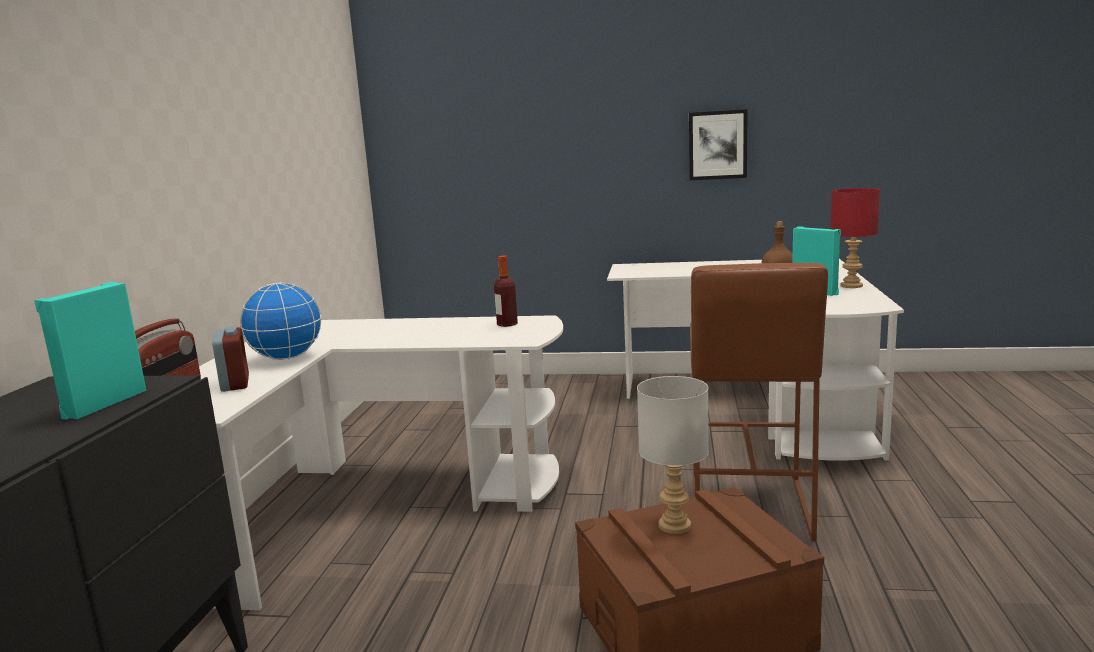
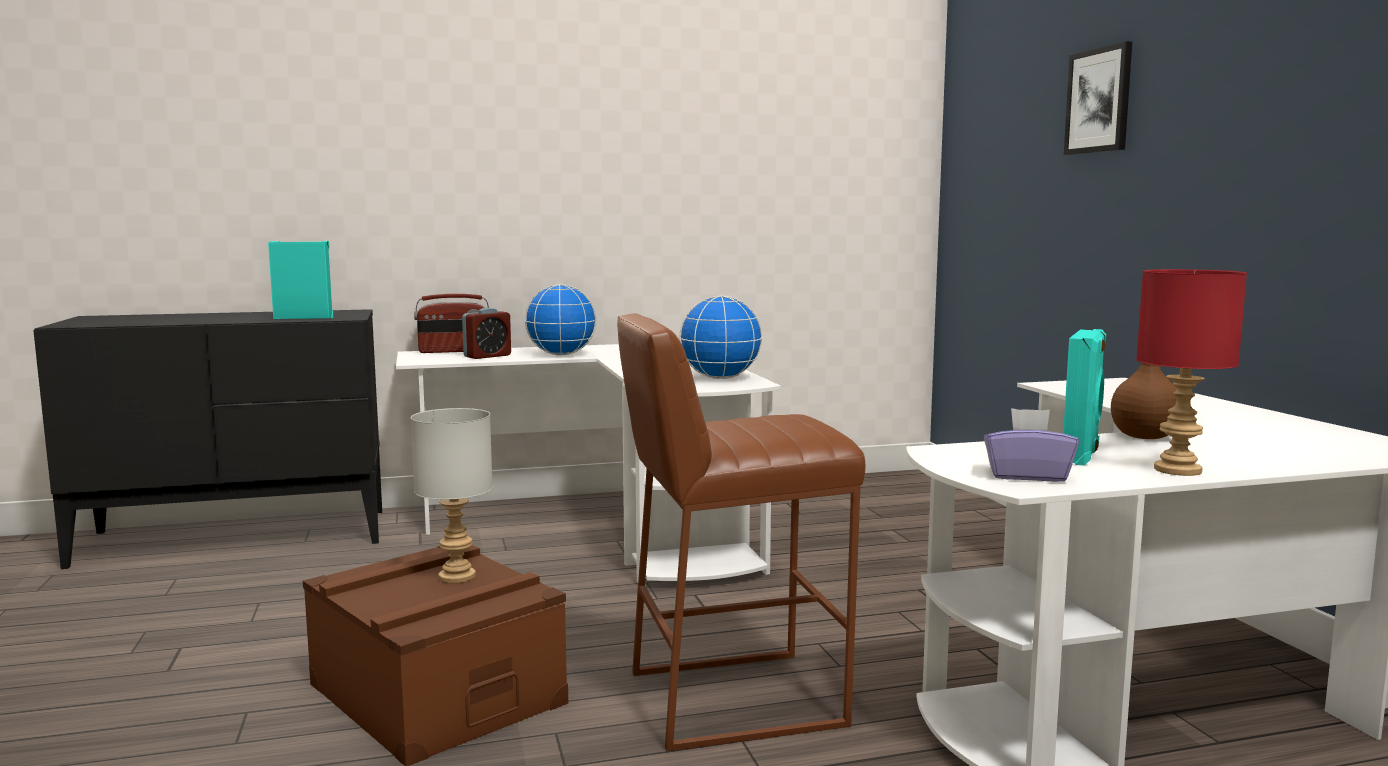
camera: 65 degrees right, 5 degrees down
(507, 324) = (721, 378): bottle -> globe
(717, 145) = (1295, 186): picture -> picture (1099, 101)
(858, 303) = (1027, 475): none -> purple tissue box

